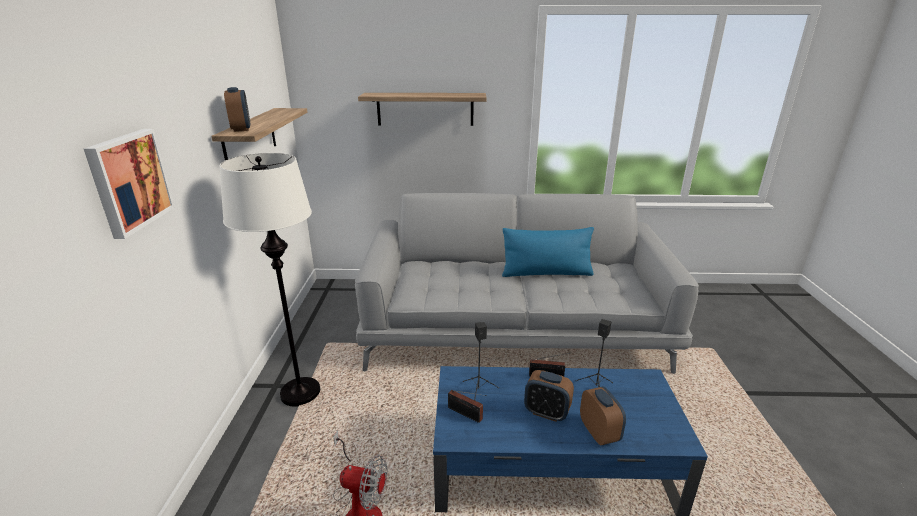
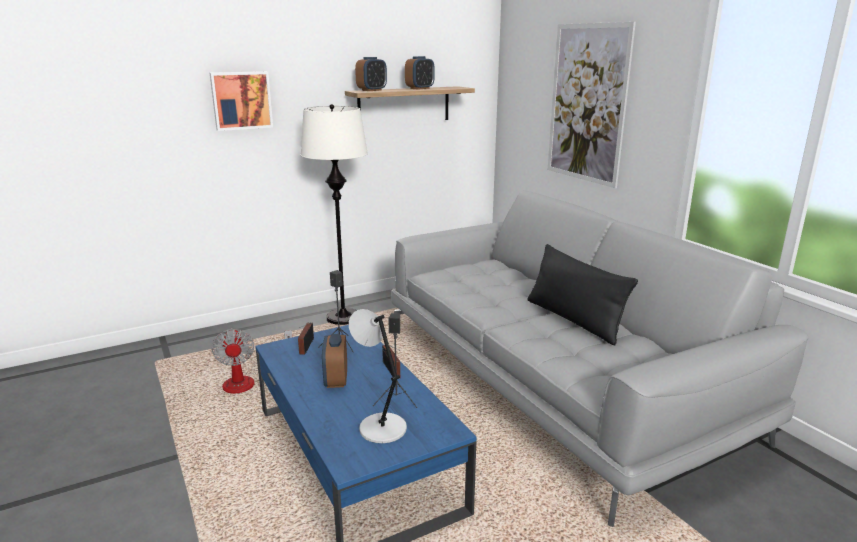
camera: 60 degrees right, 5 degrees down
(425, 109) = (587, 104): shelf -> picture
(546, 273) = (573, 319): blue pillow -> black pillow
(599, 433) = (327, 412): alarm clock -> alarm clock (420, 88)
(634, 409) = (380, 427): none -> grey table lamp

